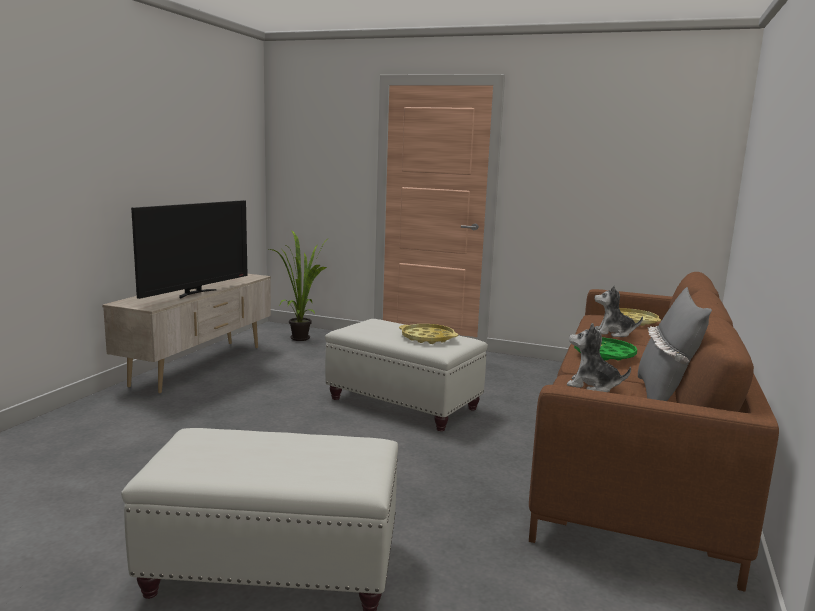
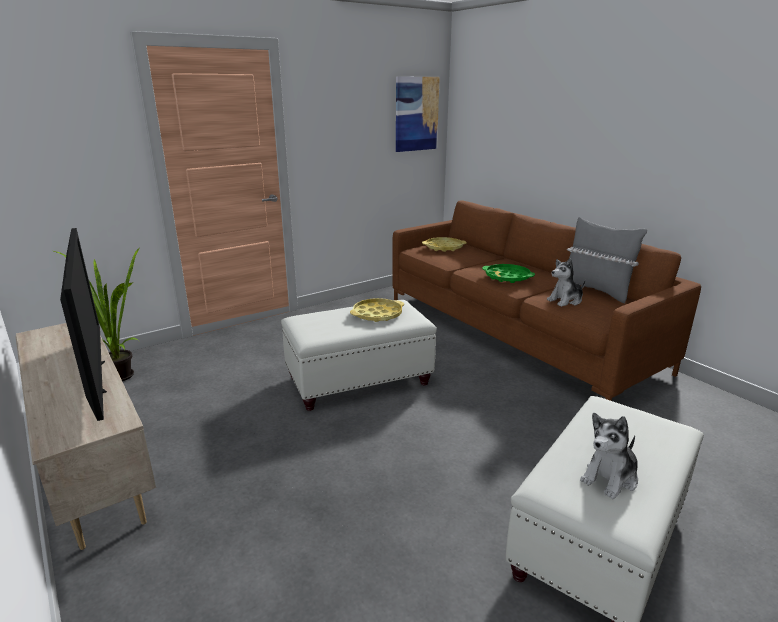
camera: 55 degrees left, 10 degrees up
(613, 333) = (460, 260): plush toy -> plush toy (610, 478)
(683, 157) = (416, 114): none -> picture

